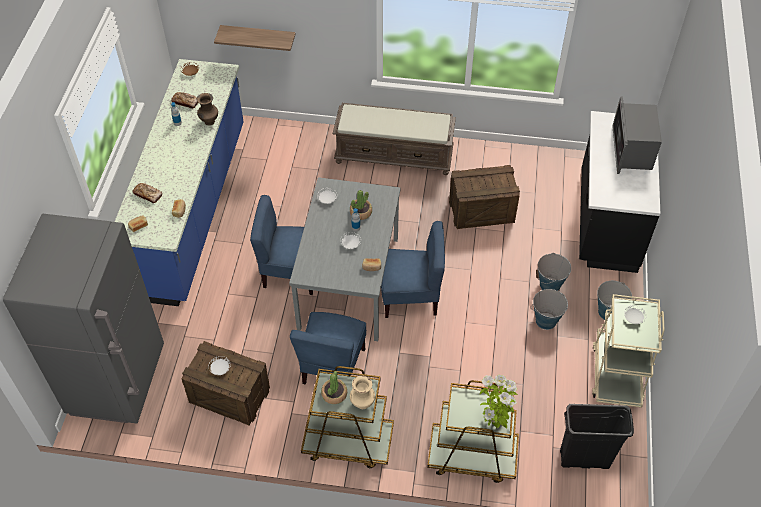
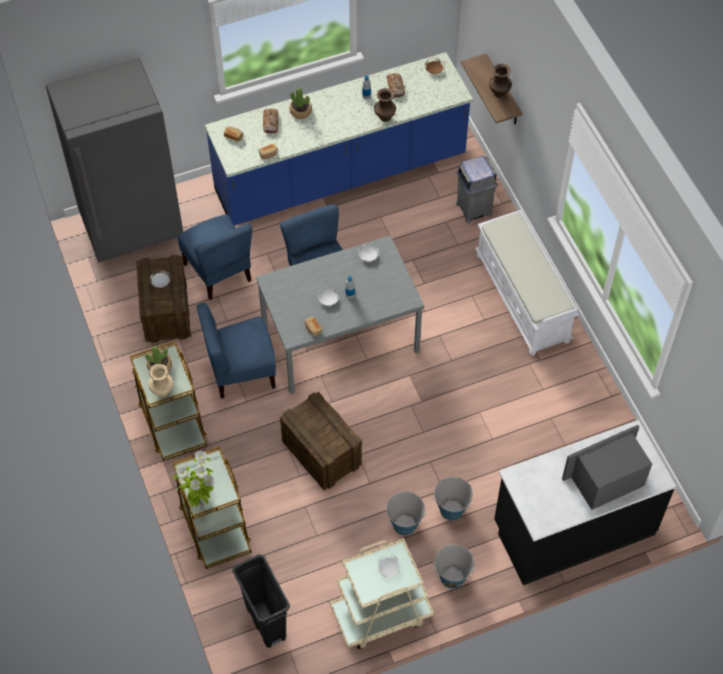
camera: 60 degrees right, 5 degrees up
(265, 35) = (499, 93): none -> brown vase
(293, 145) = (473, 208): none -> grey trash can
(361, 212) = (371, 289): potted plant -> potted plant (301, 111)
(394, 155) = (523, 298): brown bench -> white bench
(410, 297) = (357, 396): blue chair -> blue chair (219, 272)
(481, 211) = (505, 407): crate -> crate (321, 452)

